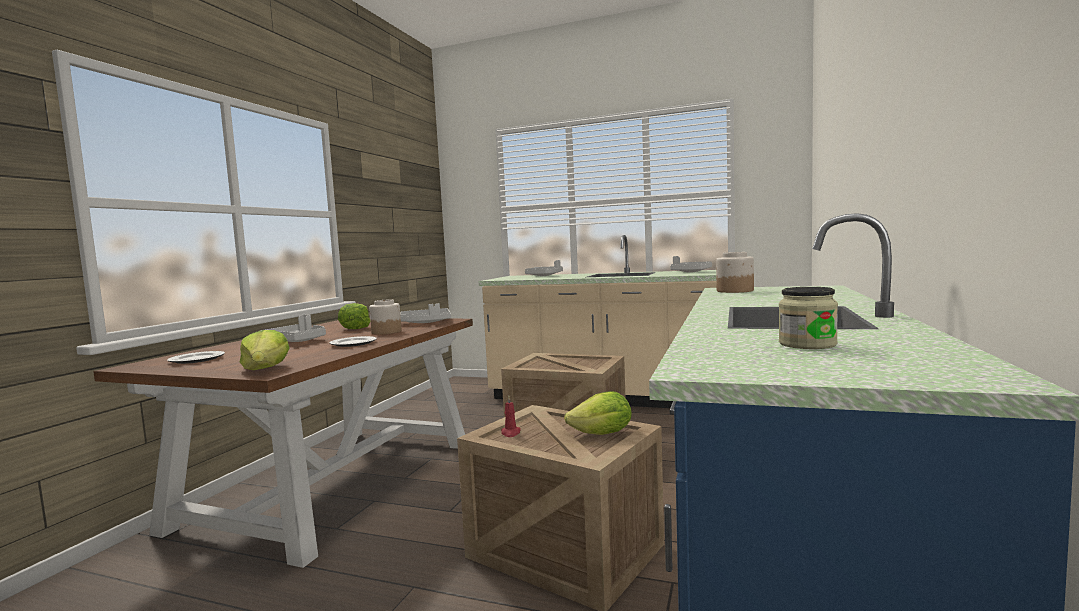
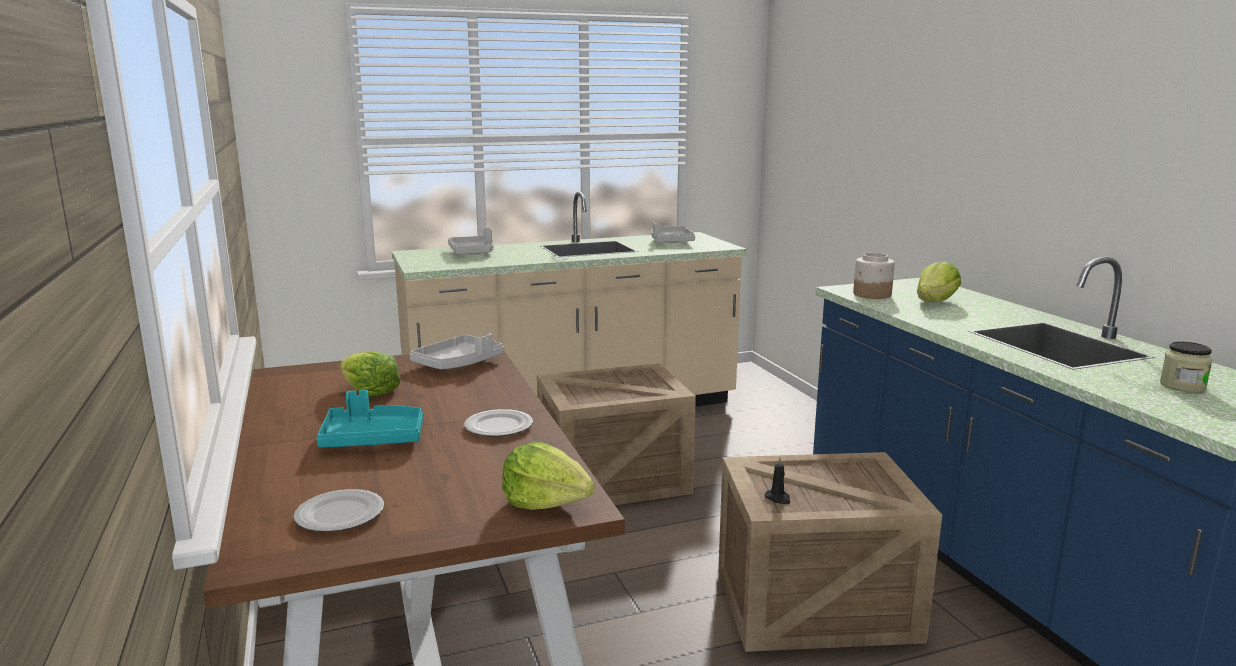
camera: 40 degrees left, 10 degrees up
(296, 341) = (373, 439): grey tray -> turquoise tray
(386, 332) = (462, 393): jar -> none
(510, 433) = (778, 498): red candle -> black candle
(602, 434) = (856, 475): lettuce -> lettuce (935, 302)

